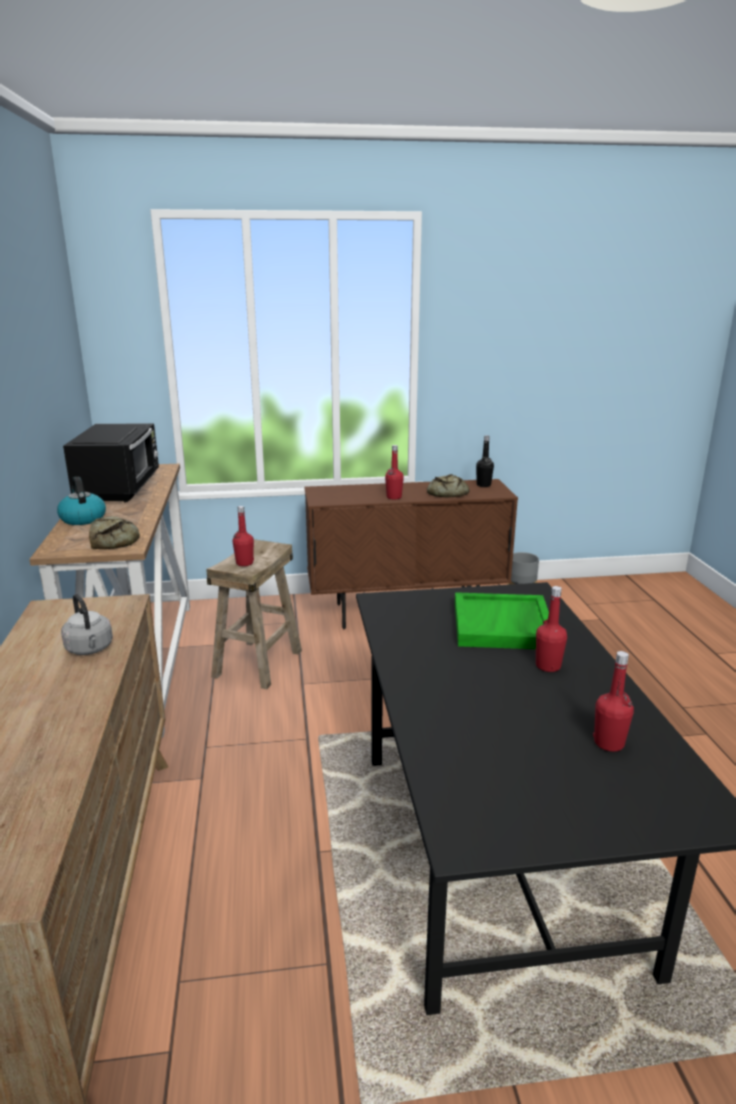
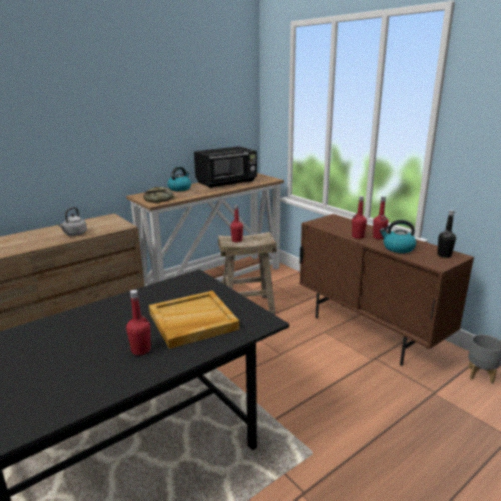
camera: 60 degrees right, 0 degrees up
(446, 493) = (398, 248): bread -> kettle
(503, 625) = (192, 321): green tray -> beige tray
(609, 743) = (40, 393): red bottle -> red bottle (379, 237)

